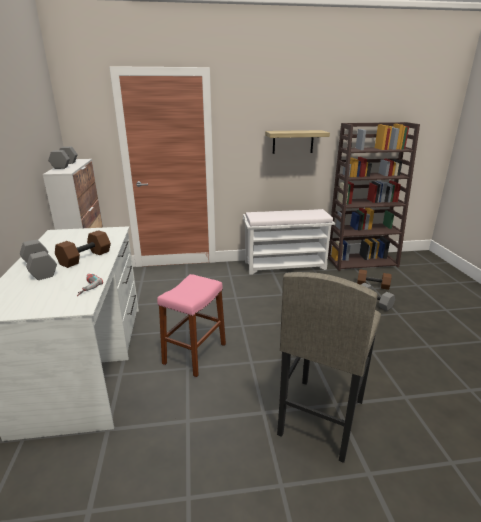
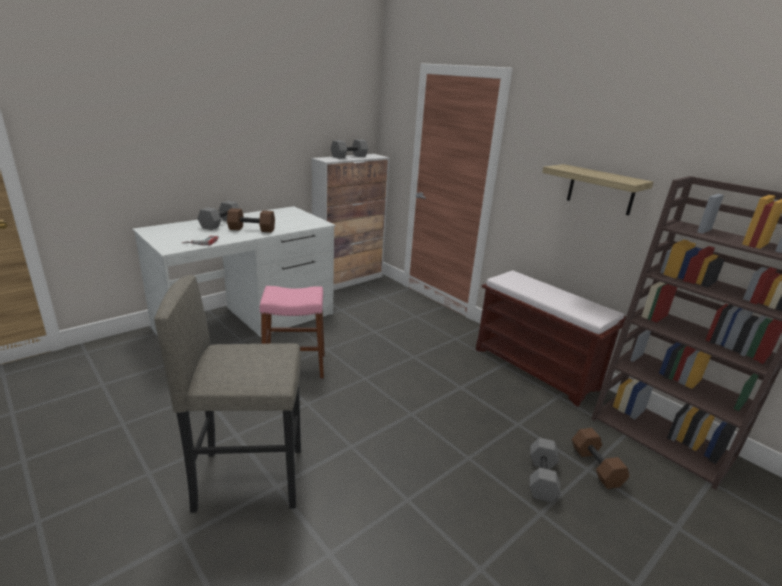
camera: 55 degrees right, 0 degrees up
(285, 265) = (536, 369): white bench -> brown bench

